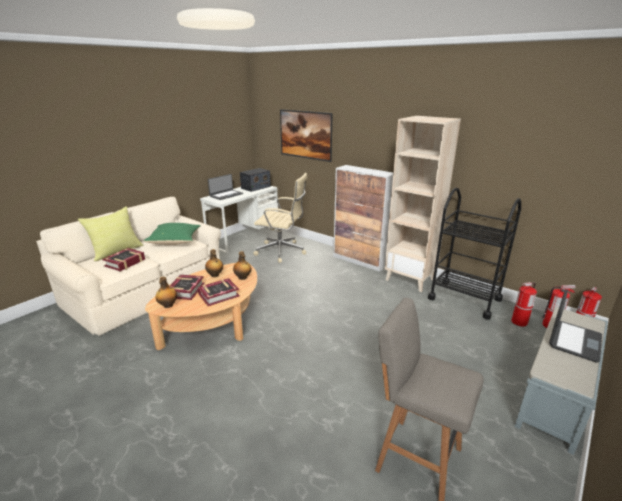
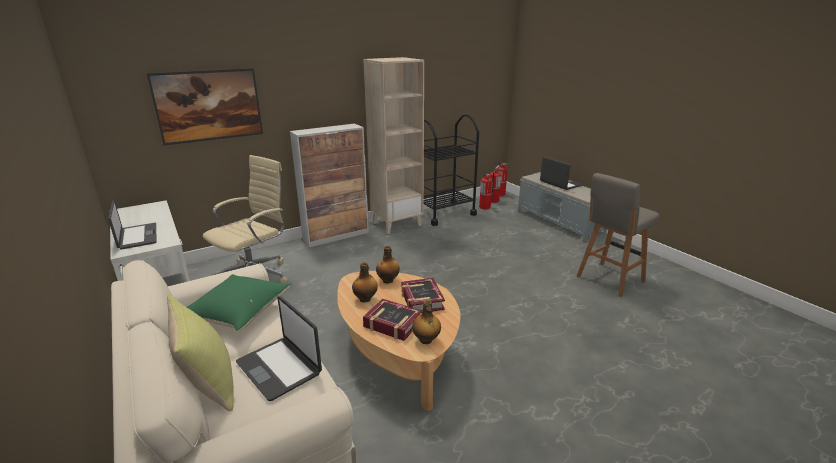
camera: 70 degrees left, 0 degrees up
(125, 263) = (280, 368): book -> laptop
(255, 187) = (139, 213): radio -> none

